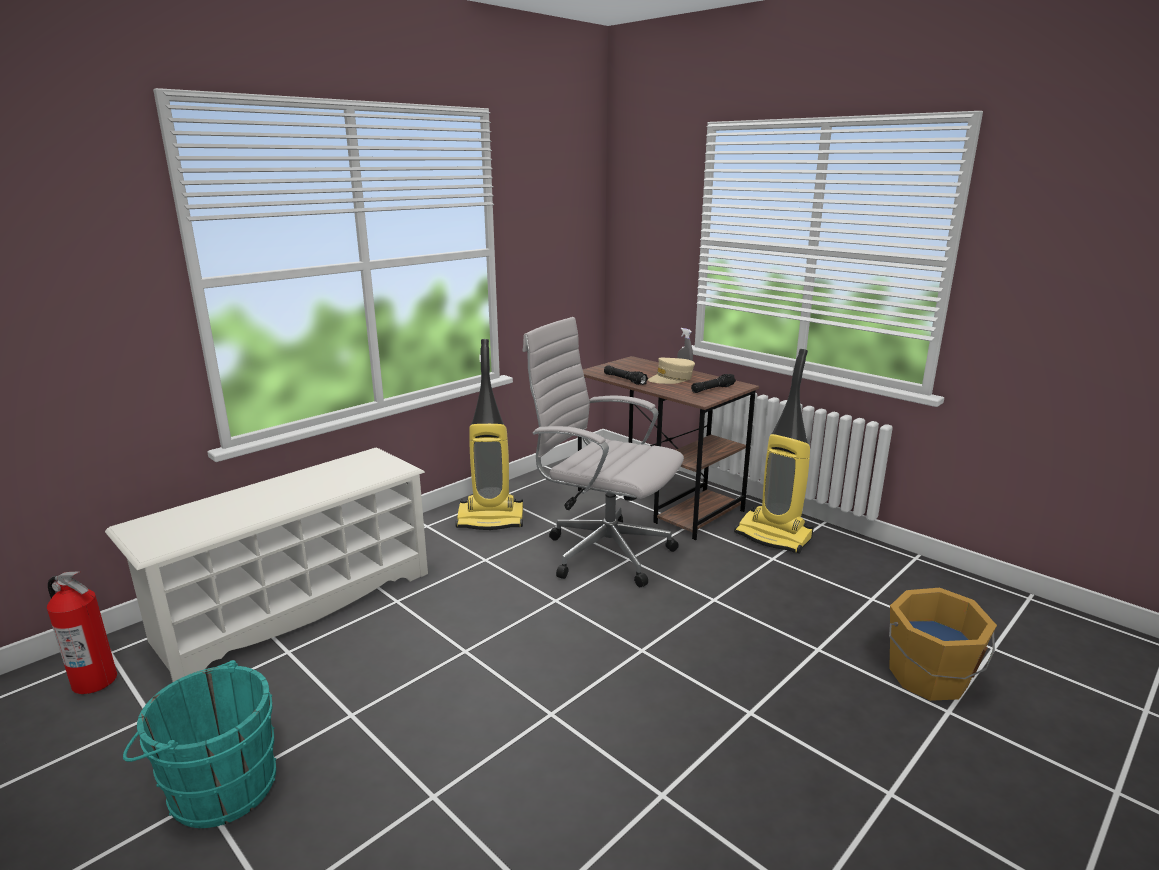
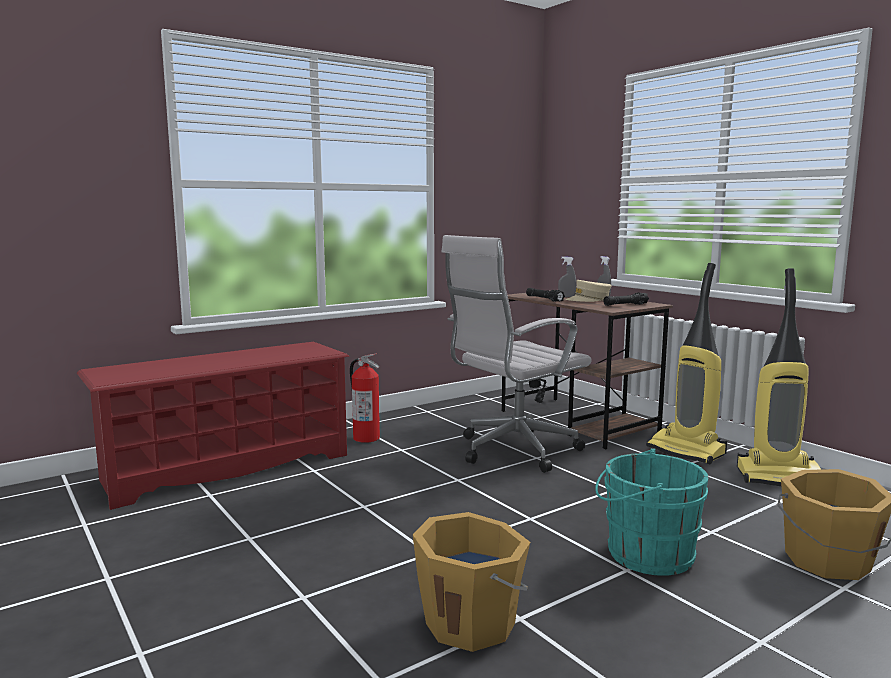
camera: 10 degrees right, 10 degrees down
(95, 681) = (49, 500): fire extinguisher -> fire extinguisher (366, 438)
(217, 787) = (121, 573): turquoise bucket -> turquoise bucket (644, 554)
(296, 605) = (227, 467): white shoe rack -> red shoe rack
(491, 519) = (415, 424): vacuum cleaner -> vacuum cleaner (780, 477)
(602, 552) = (512, 451): white office chair -> white office chair turned 75 degrees counterclockwise
(617, 808) = (472, 622): none -> orange bucket
(646, 373) = (566, 297): none -> grey spray bottle

